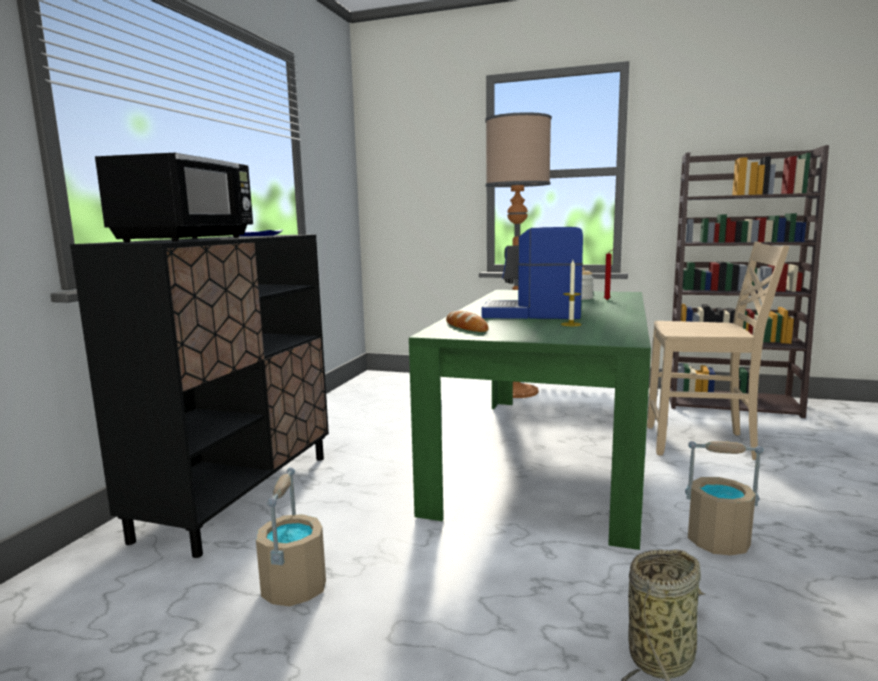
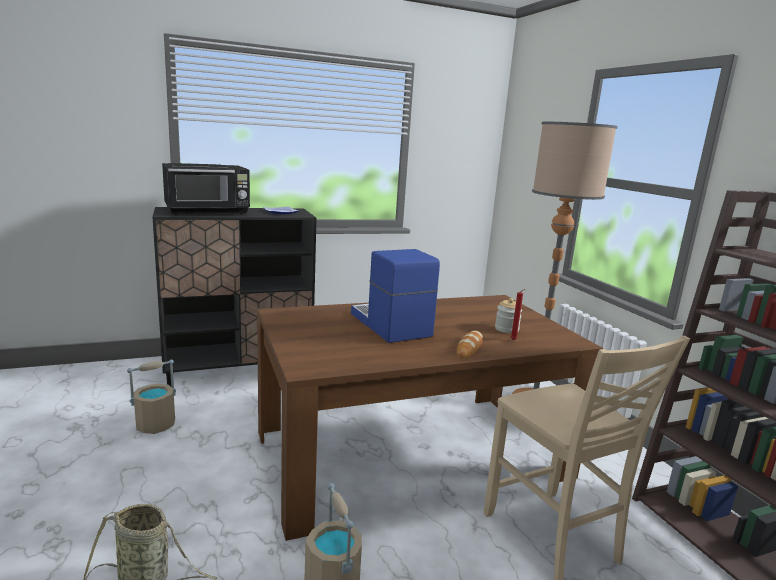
camera: 50 degrees right, 5 degrees up
(466, 327) = (309, 315): bread -> bread (469, 347)
(547, 455) = (411, 454): green dining table -> brown dining table
(571, 324) = (358, 343): candle -> none

